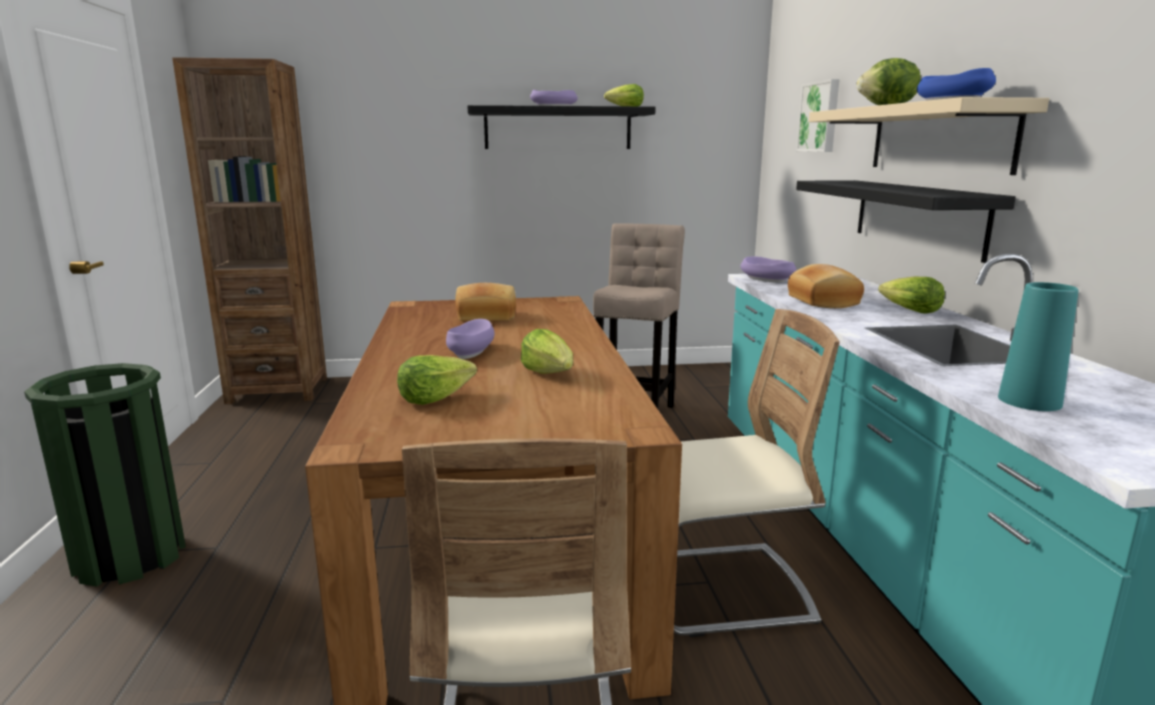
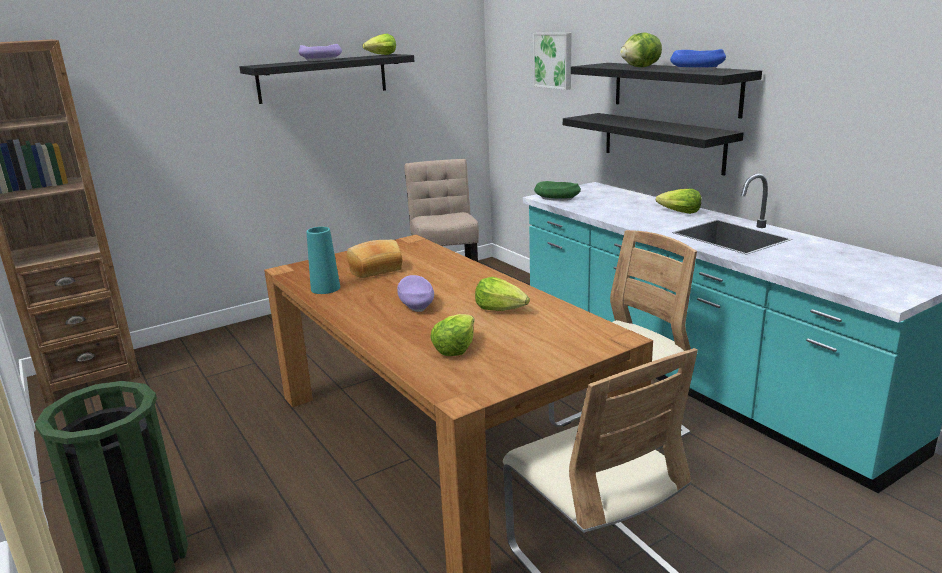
camera: 25 degrees left, 5 degrees up
(767, 279) = (557, 198): purple bowl -> green bowl
(821, 301) = (619, 214): bread -> none
(938, 138) = (675, 88): beige shelf -> black shelf
(1029, 401) = (812, 270): turquoise vase -> turquoise vase (325, 288)

